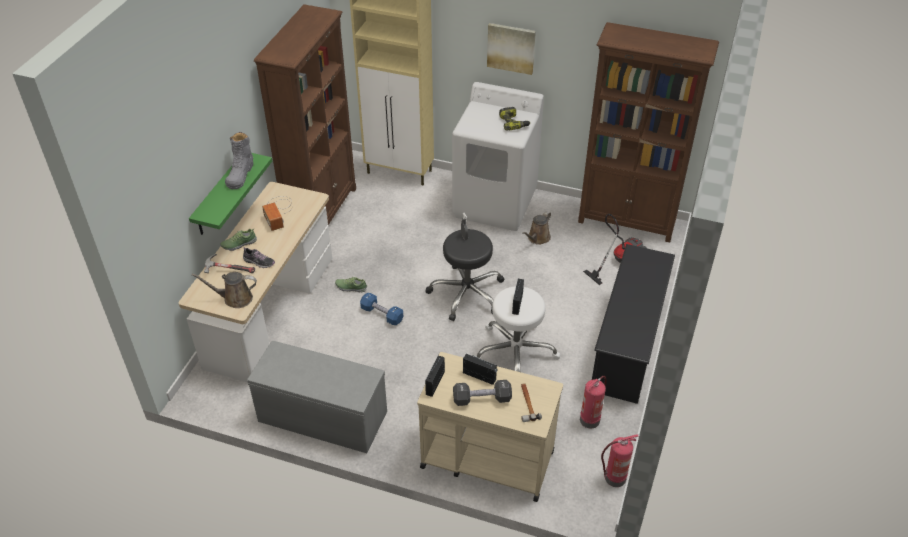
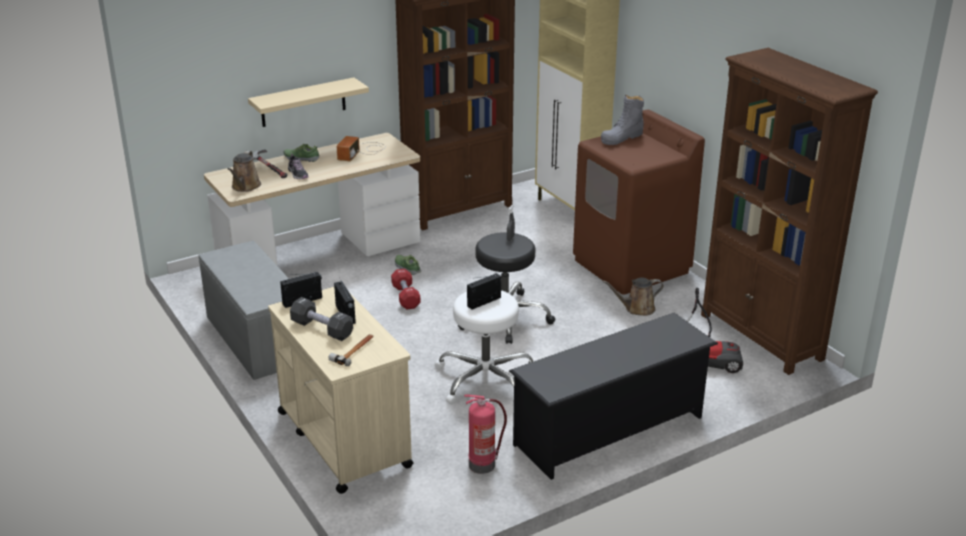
camera: 40 degrees right, 15 degrees down
(219, 195) = (303, 102): green shelf -> beige shelf
(235, 298) = (245, 187): brown watering can -> brown watering can turned 120 degrees counterclockwise
(240, 174) = (327, 88): grey boot -> grey boot (622, 137)
(382, 314) = (406, 297): blue dumbbell -> red dumbbell
(495, 203) = (631, 266): white washing machine -> brown washing machine
(511, 48) = (682, 70): picture -> none
(513, 123) = (649, 154): power drill -> none
(614, 478) = (438, 521): fire extinguisher -> none

